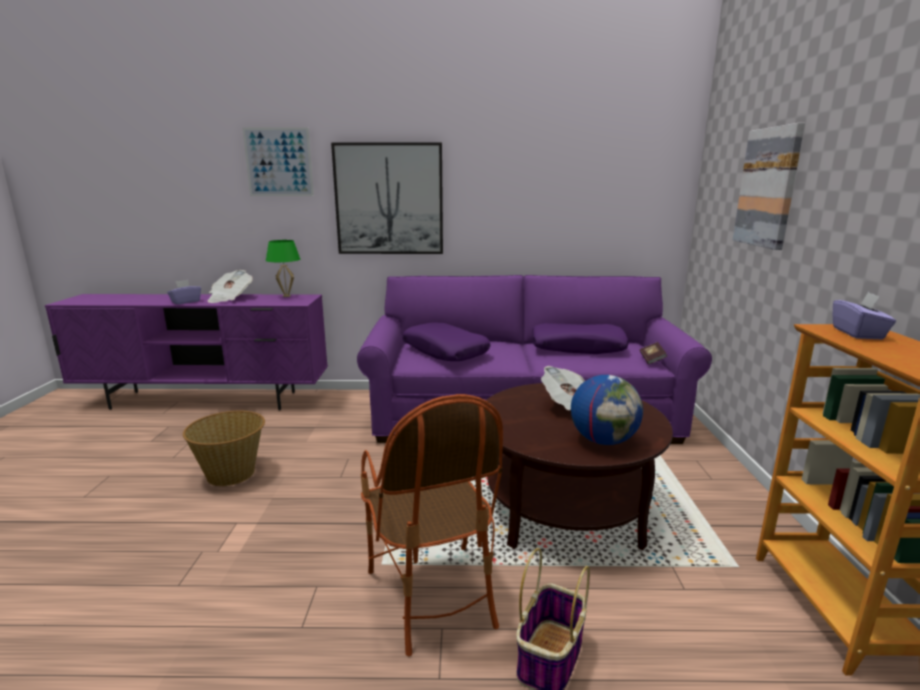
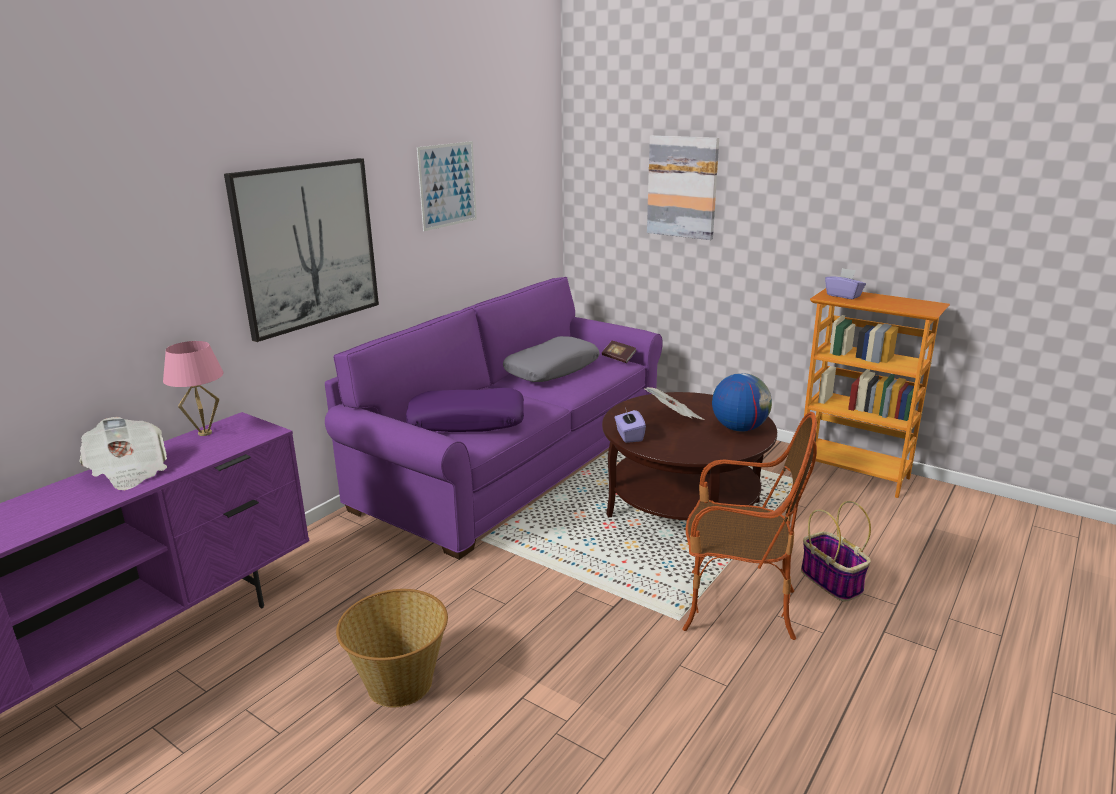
camera: 55 degrees left, 5 degrees up
(185, 302) = (73, 508): purple tissue box -> purple tissue box (629, 436)
(278, 162) = (143, 216): picture -> picture (447, 185)
(287, 296) = (205, 433): green table lamp -> pink table lamp
(578, 347) = (552, 369): purple pillow -> grey pillow

